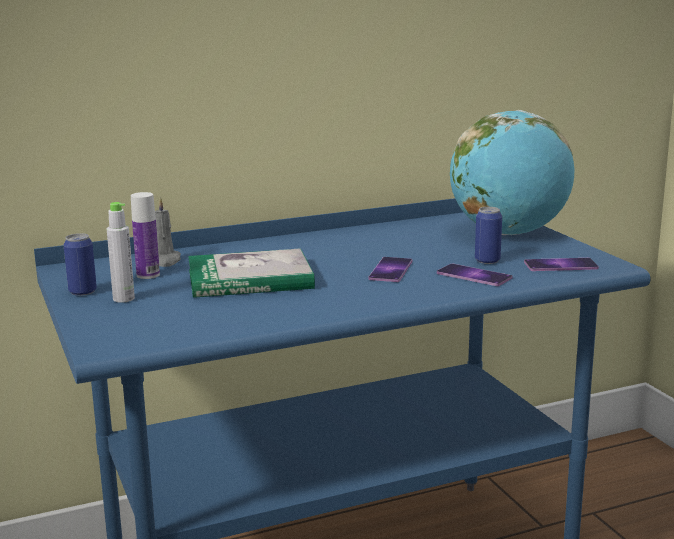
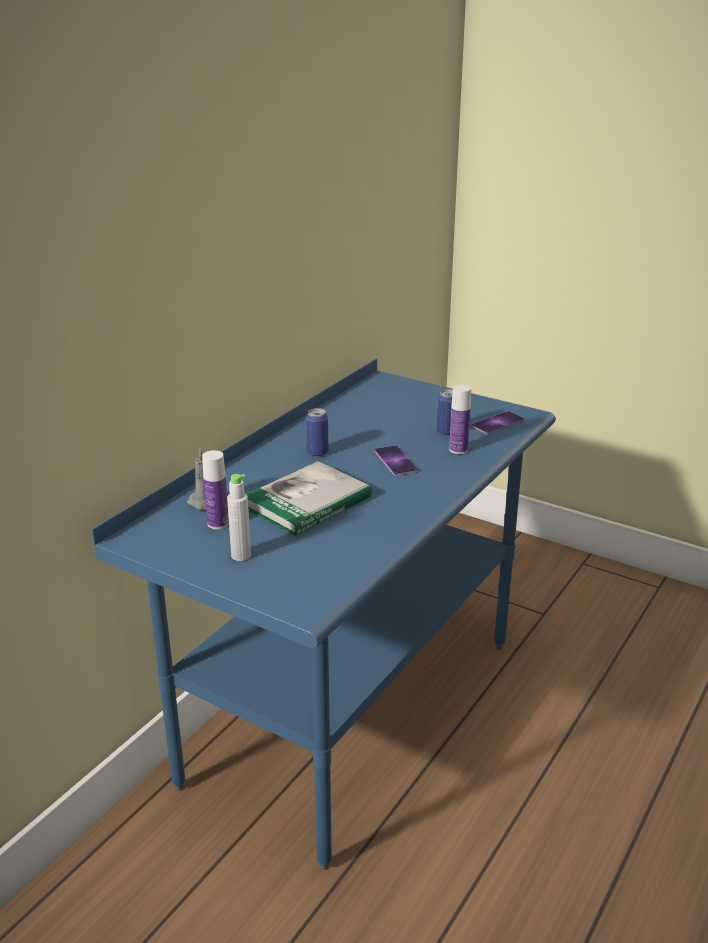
camera: 35 degrees left, 10 degrees up
(82, 292) = (192, 560): can -> can (317, 452)
(474, 275) = (458, 450): phone -> bottle
(509, 233) = (422, 398): globe -> none

